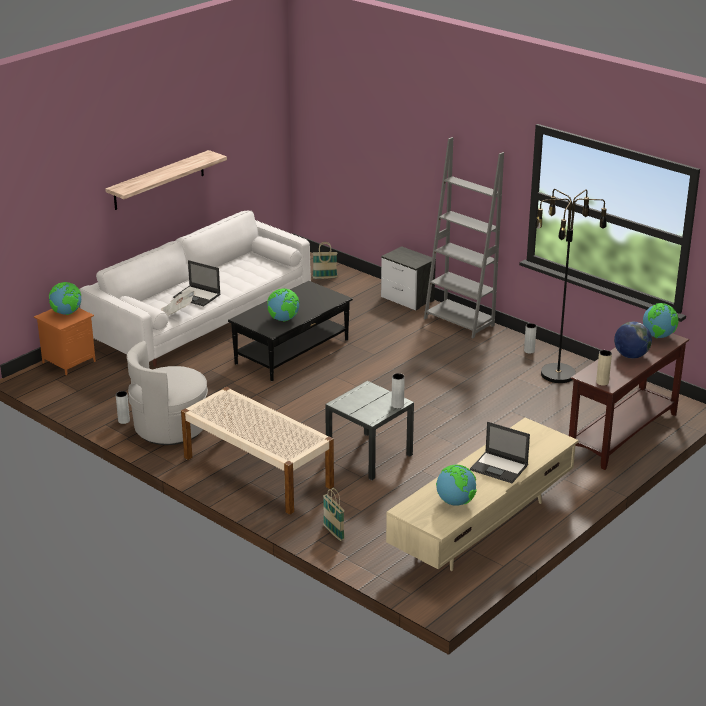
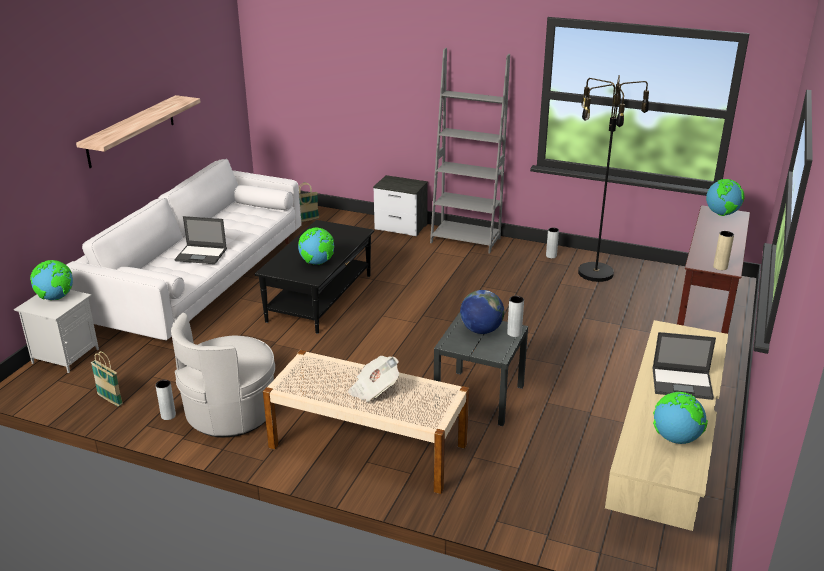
camera: 20 degrees left, 0 degrees up
(69, 361) = (65, 355): orange nightstand -> grey nightstand
(178, 311) = (188, 274): newspaper -> newspaper (373, 389)
(333, 533) = (508, 506): basket -> basket (110, 400)
(631, 356) = (717, 236): globe -> globe (481, 330)

